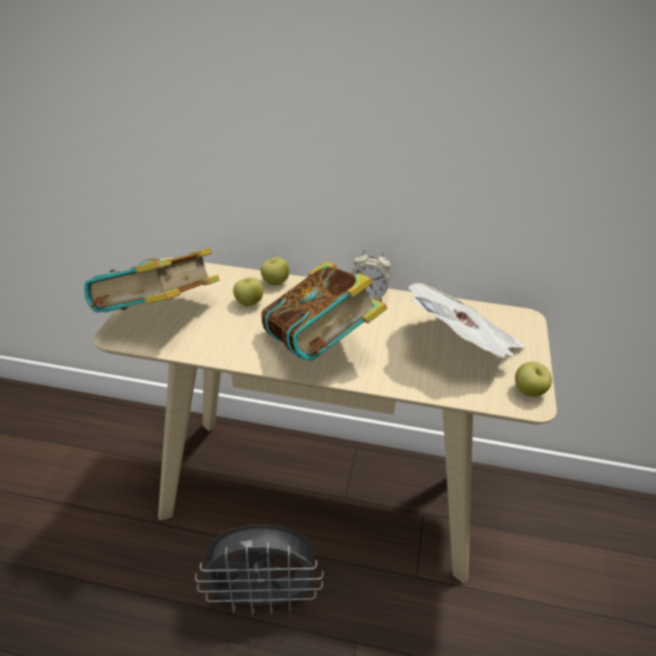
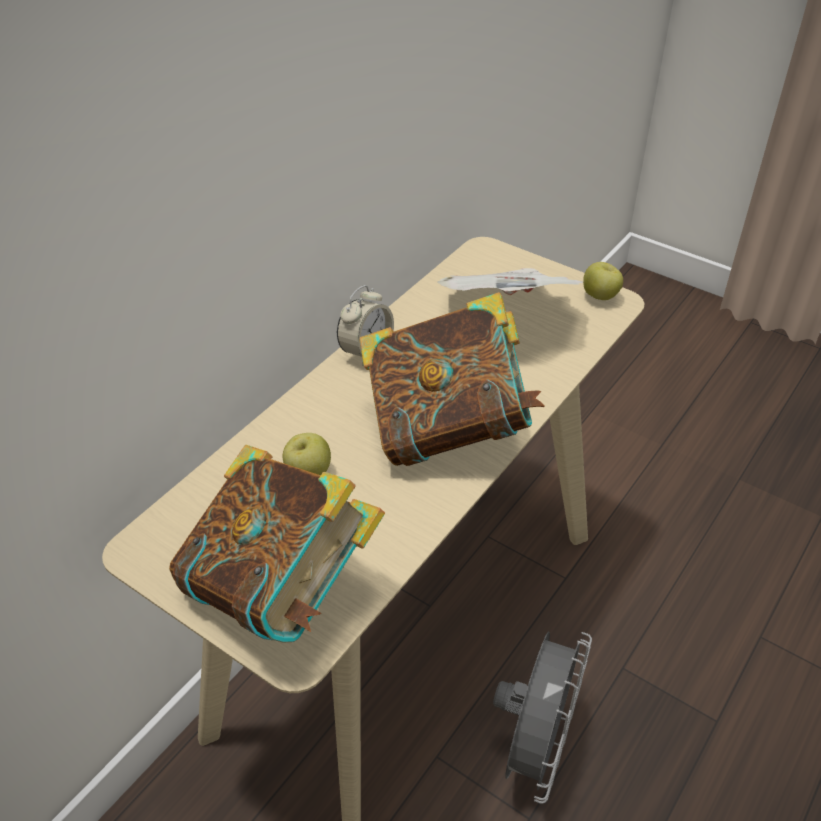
camera: 65 degrees left, 5 degrees up
(275, 282) = (275, 431): apple -> none

